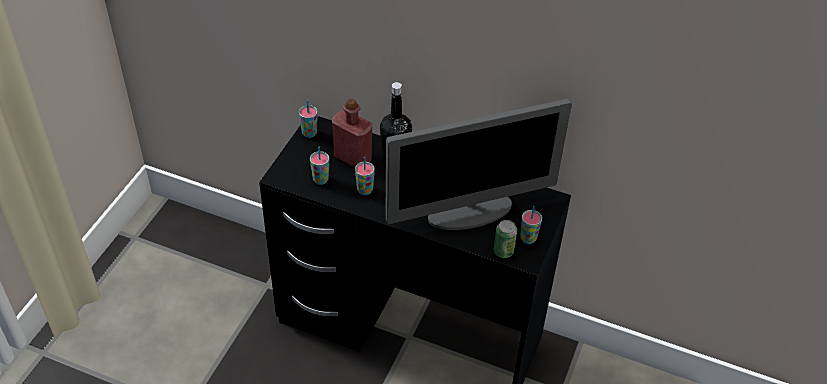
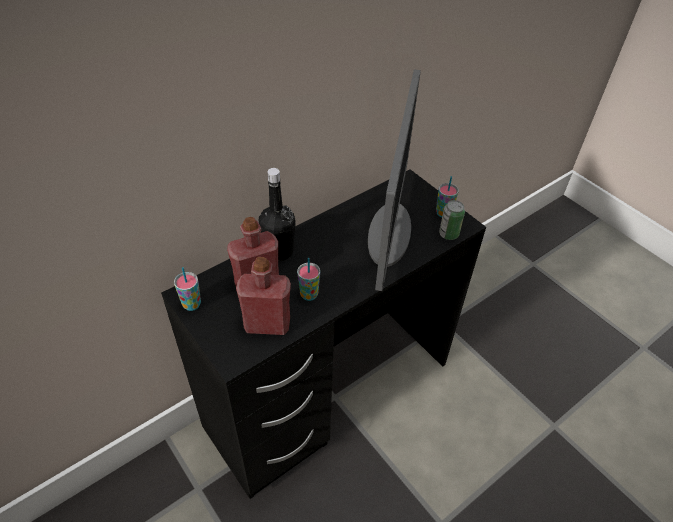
camera: 60 degrees left, 0 degrees up
(320, 180) = (267, 324): cup -> red bottle

